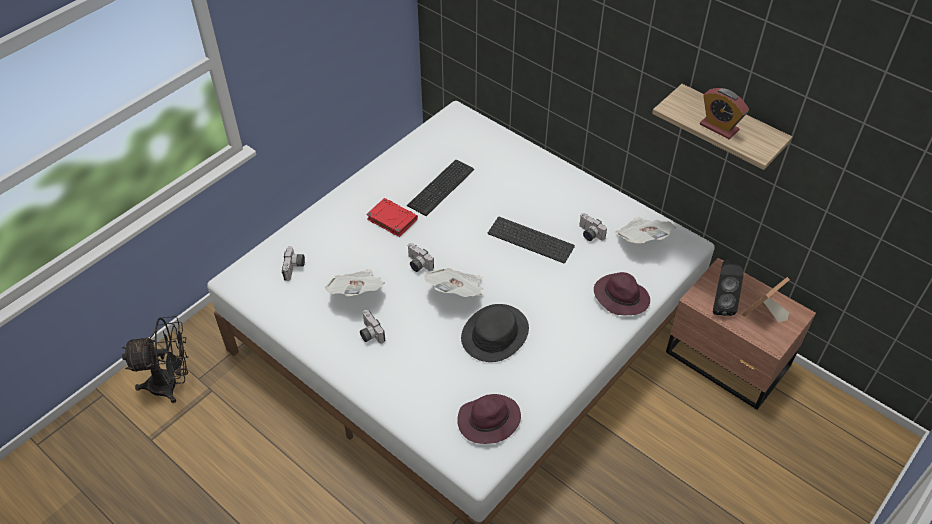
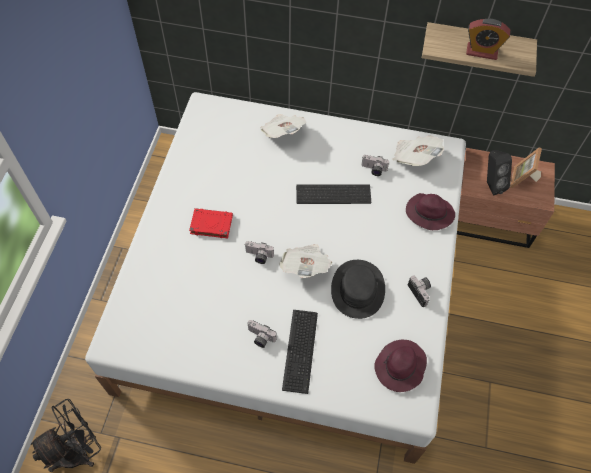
camera: 30 degrees left, 10 degrees up
(295, 268) = (157, 308): camera -> camera (421, 292)
(357, 292) = (225, 305): newspaper -> newspaper (282, 133)
(442, 187) = (234, 177): keyboard -> keyboard (302, 349)

